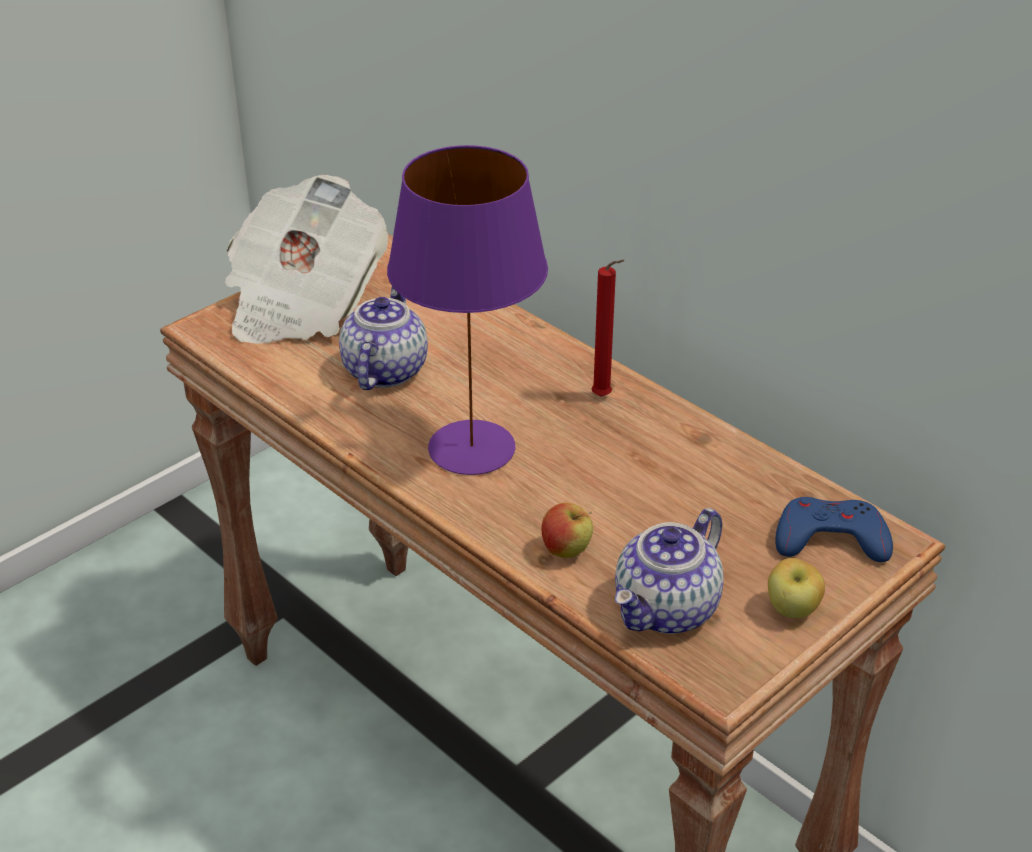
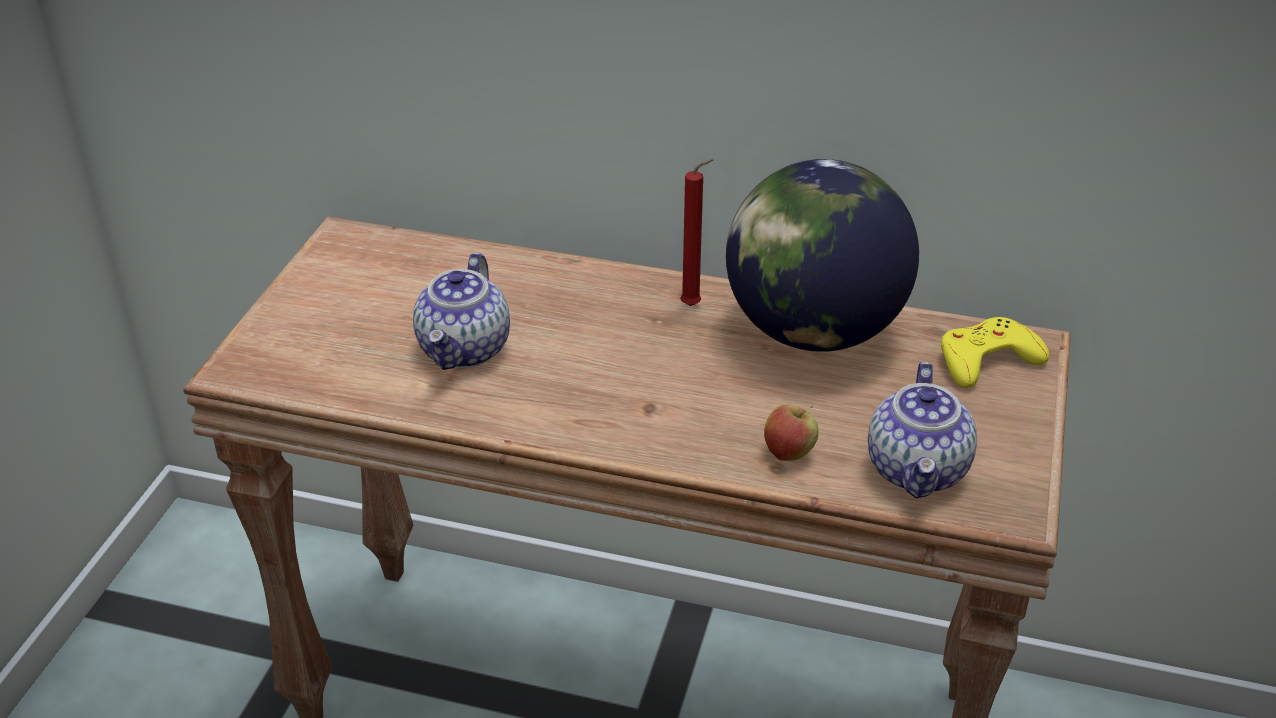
camera: 30 degrees left, 0 degrees up
(302, 302) = (319, 312): newspaper -> none
(384, 370) = (465, 350): teapot -> teapot turned 150 degrees counterclockwise
(470, 447) = (616, 393): purple table lamp -> none
(688, 456) = (812, 332): none -> globe
(792, 610) = (1013, 430): apple -> none
(830, 539) = (986, 360): blue game controller -> yellow game controller

